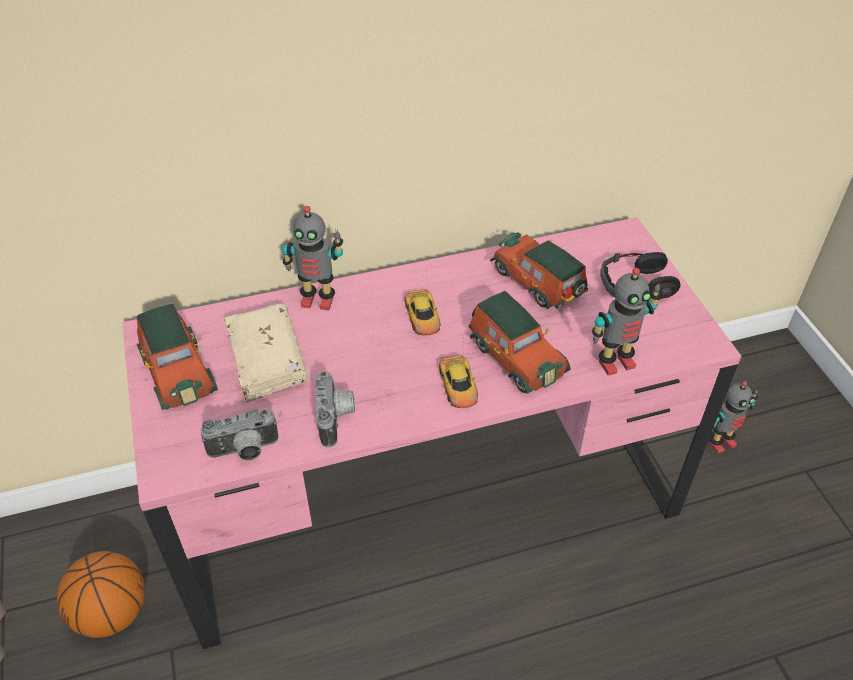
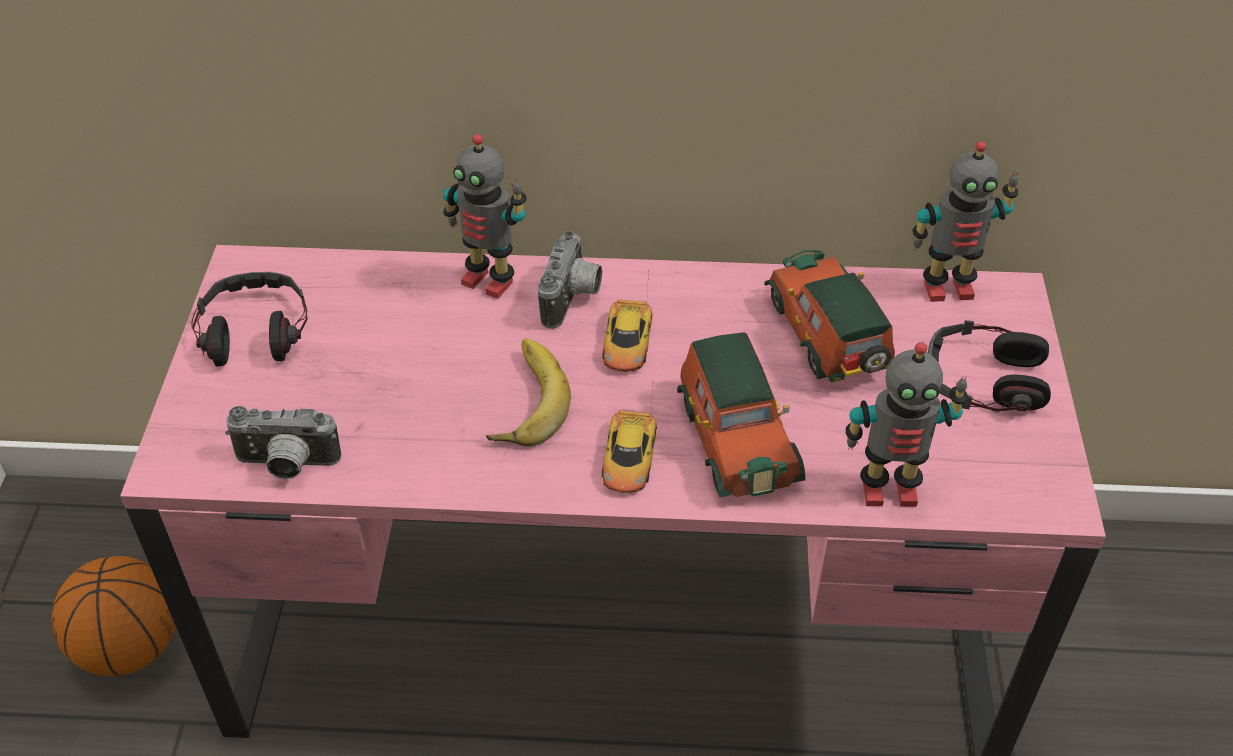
camera: 20 degrees right, 0 degrees up
(177, 371) = (253, 330): toy car -> headphones
(267, 360) = (379, 347): beige book -> none
(337, 419) = (432, 456): camera -> camera (573, 299)
(376, 368) = (523, 400): none -> banana
(720, 443) = (1124, 681): toy robot -> toy robot (947, 287)

